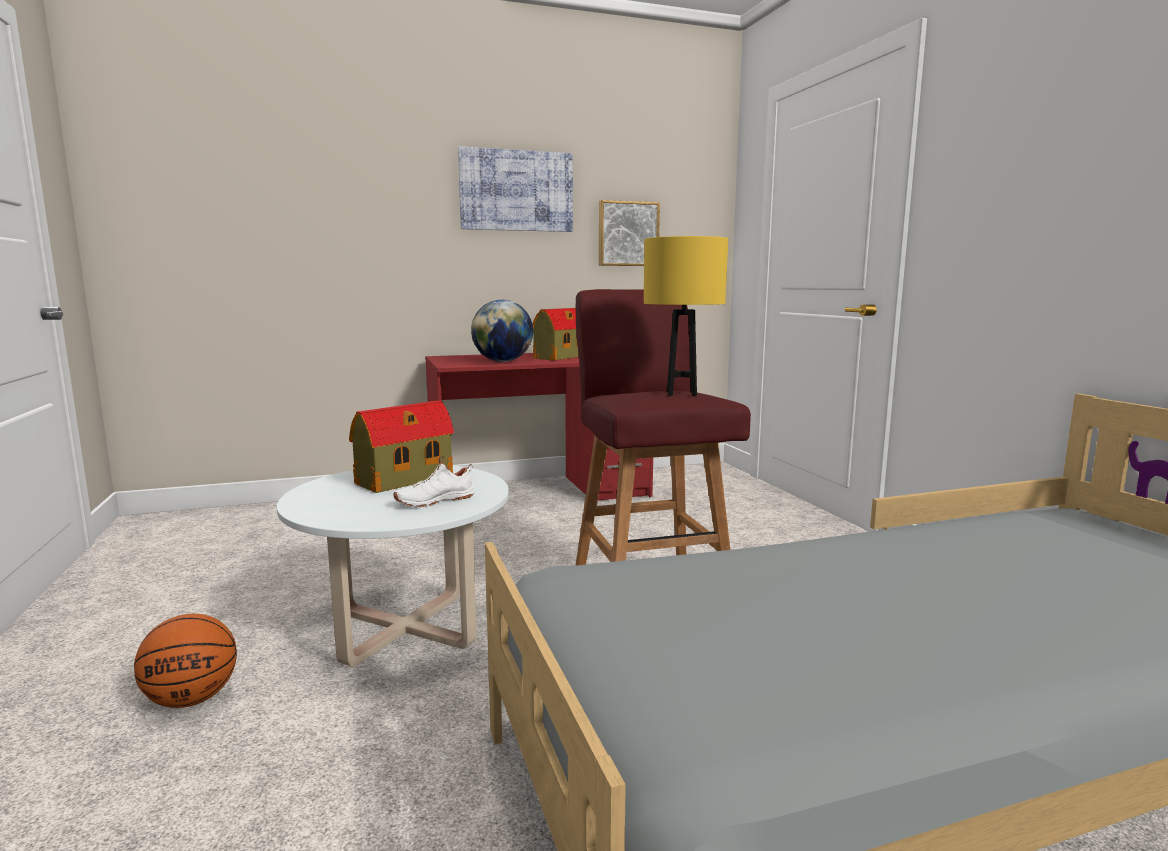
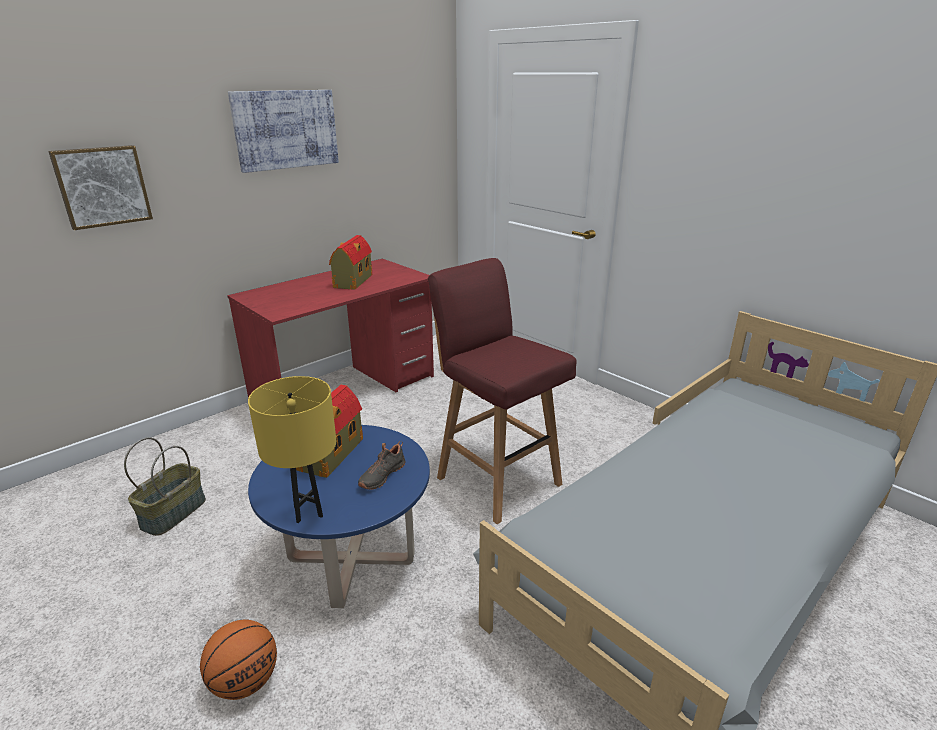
camera: 25 degrees left, 15 degrees up
(279, 552) = (173, 512): none -> basket
(405, 628) = (351, 559): white coffee table -> blue coffee table
(434, 500) = (381, 475): white shoe -> black shoe
(503, 361) = (314, 298): globe -> none
(627, 234) = (380, 158): picture -> picture (102, 186)
(682, 394) = (528, 352): yellow table lamp -> yellow table lamp (308, 512)

